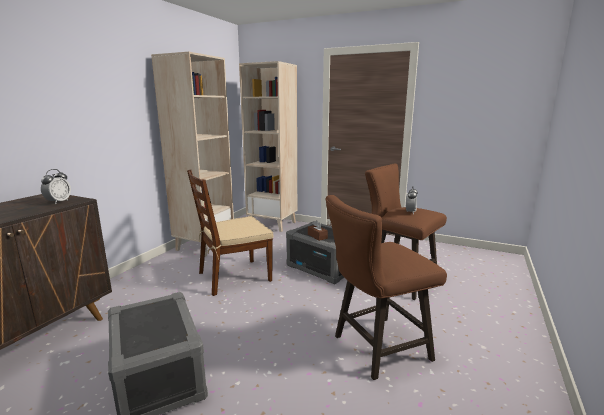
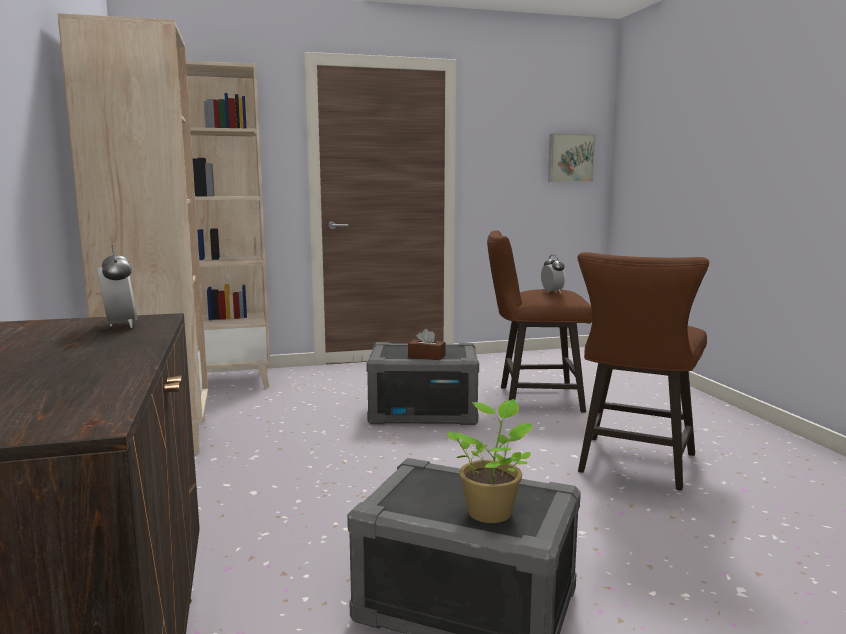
camera: 40 degrees left, 5 degrees down
(144, 335) = (491, 511): none -> potted plant
(234, 277) = (315, 461): brown chair -> none
(509, 109) = (570, 158): none -> picture

